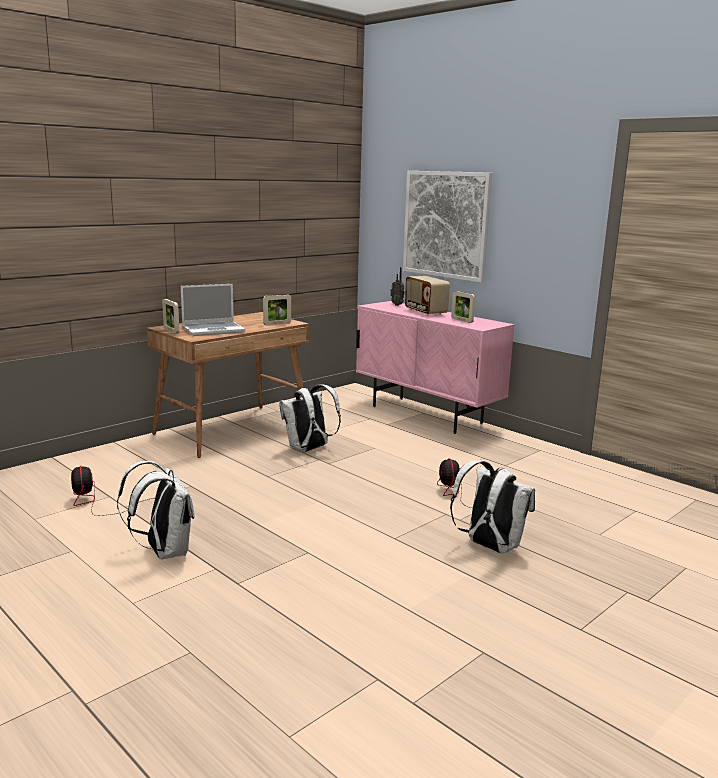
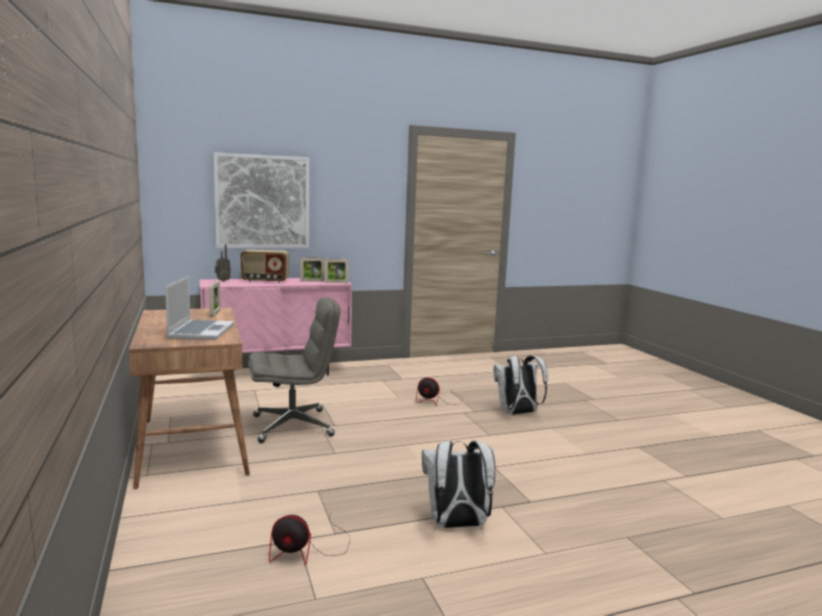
camera: 65 degrees left, 5 degrees down
(171, 331) = (173, 343): picture frame -> picture frame (336, 282)
(308, 449) = (293, 425): white backpack -> grey office chair

